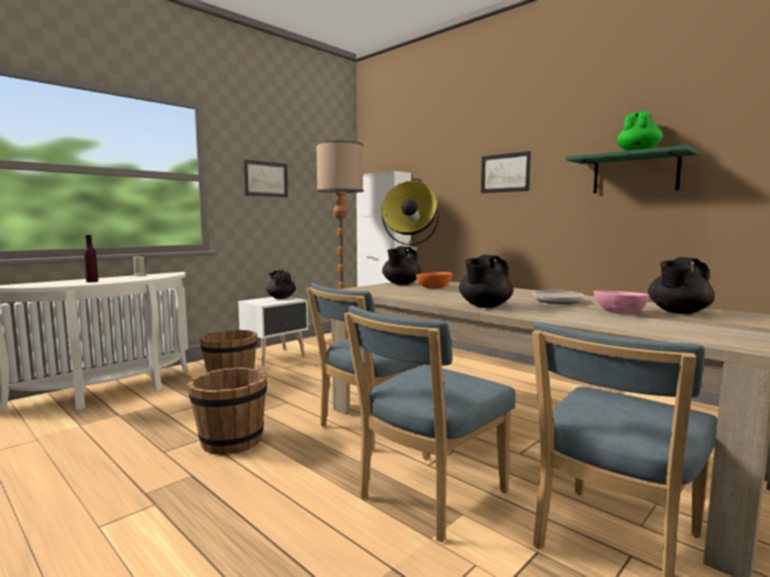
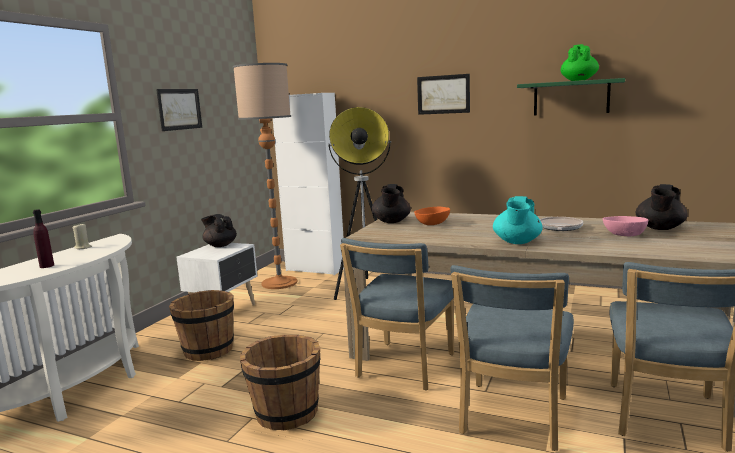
camera: 20 degrees left, 5 degrees up
(484, 306) = (517, 242): black teapot -> turquoise teapot

